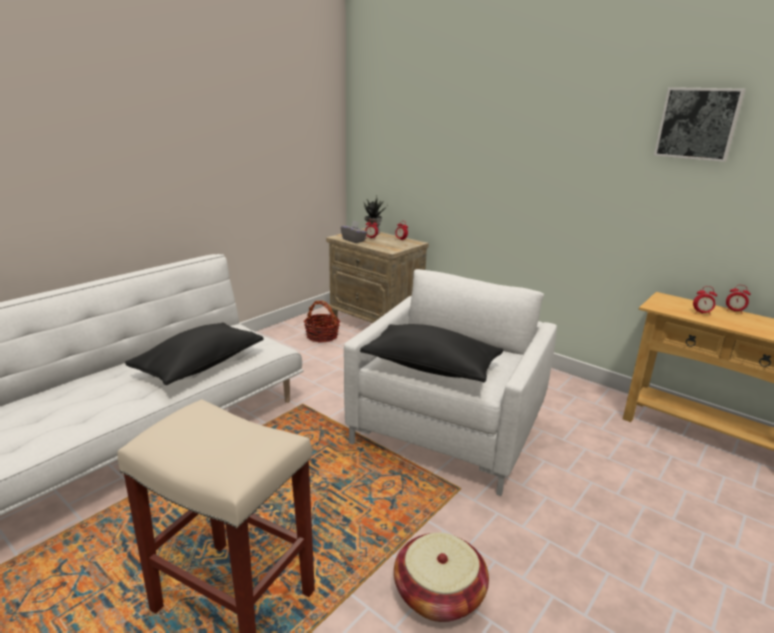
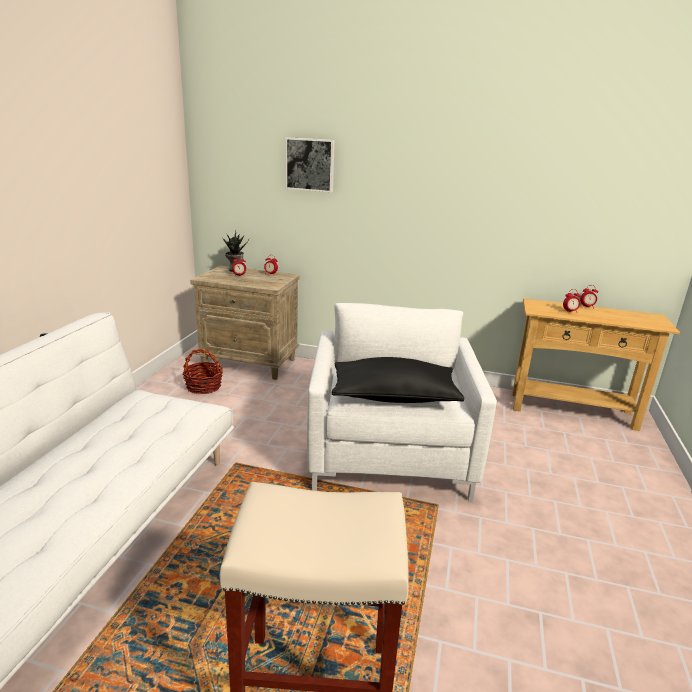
camera: 25 degrees left, 0 degrees up
(200, 366) = (137, 446): black pillow -> none
(354, 240) = (224, 280): grey tissue box -> none
(438, 594) = (486, 605): basket -> none
(698, 123) = (549, 155): picture -> picture (310, 164)

